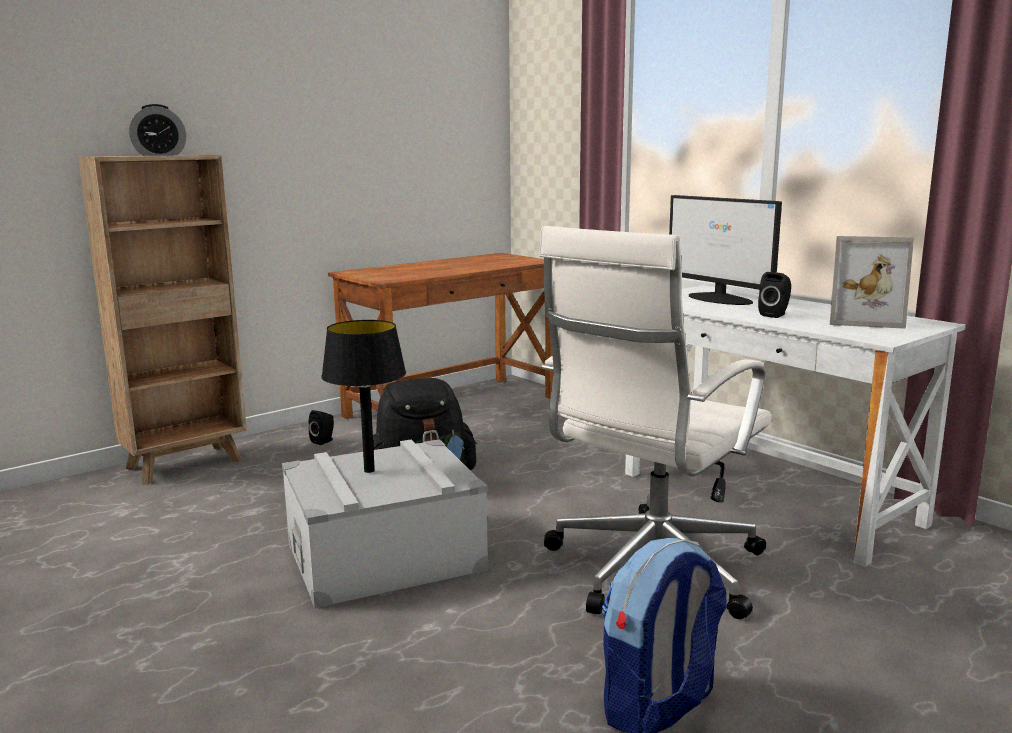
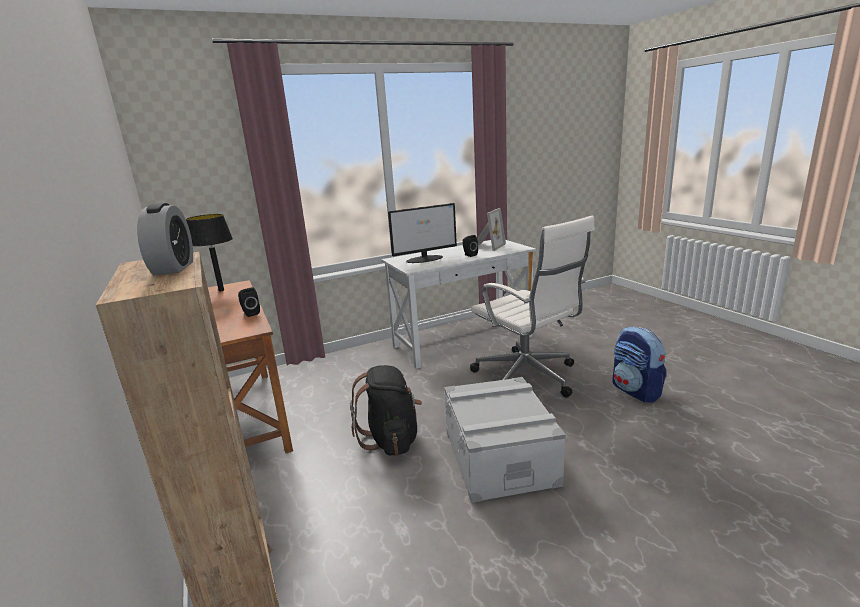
camera: 75 degrees left, 5 degrees up
(324, 441) = (261, 490): black speaker -> black speaker (250, 313)
(369, 471) = (493, 412): black table lamp -> black table lamp (221, 290)

